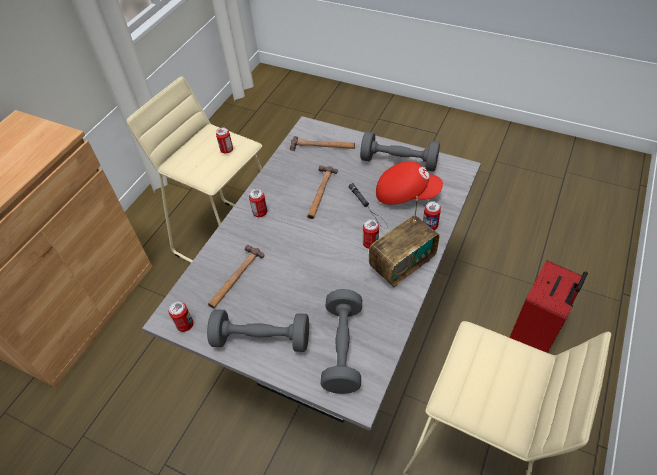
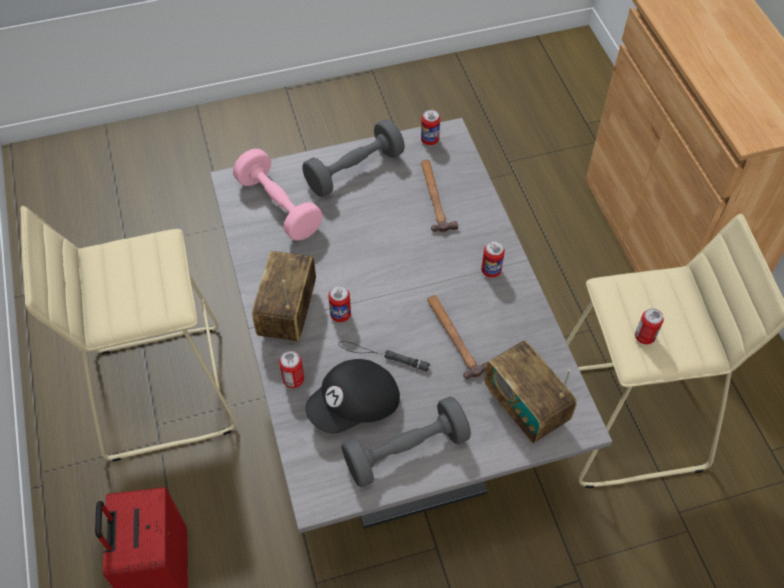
camera: 135 degrees right, 5 degrees up
(322, 146) = (525, 406): hammer -> radio
(343, 348) = (279, 206): grey dumbbell -> pink dumbbell
(406, 193) = (355, 406): red cap -> black cap

